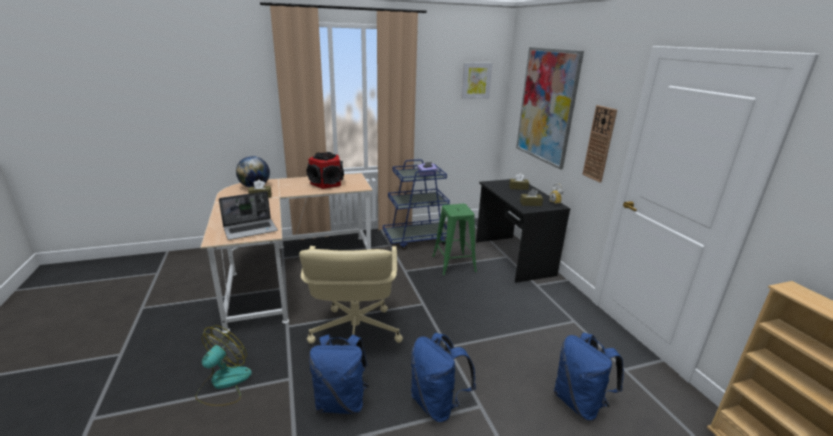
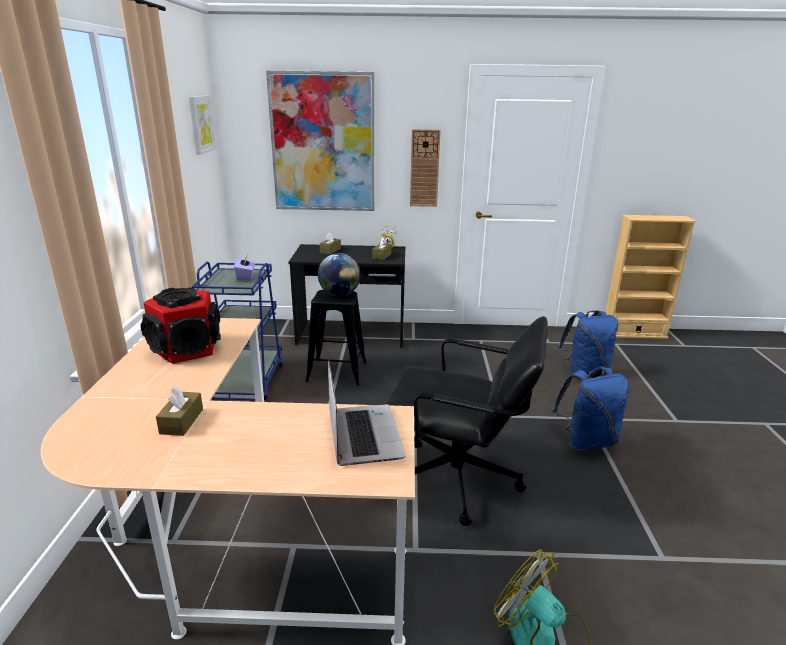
camera: 70 degrees left, 0 degrees up
(255, 187) = (107, 427): globe -> globe (339, 294)
(341, 402) = (583, 509): blue backpack -> none
(354, 334) = (457, 479): beige office chair -> black office chair
(453, 263) = (337, 372): green stool -> black stool

